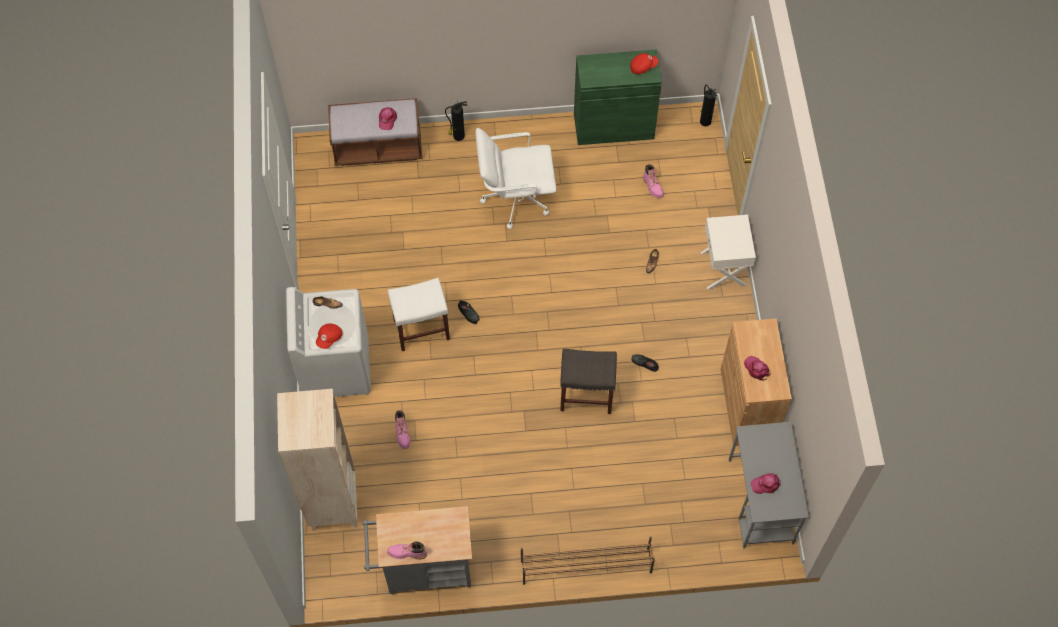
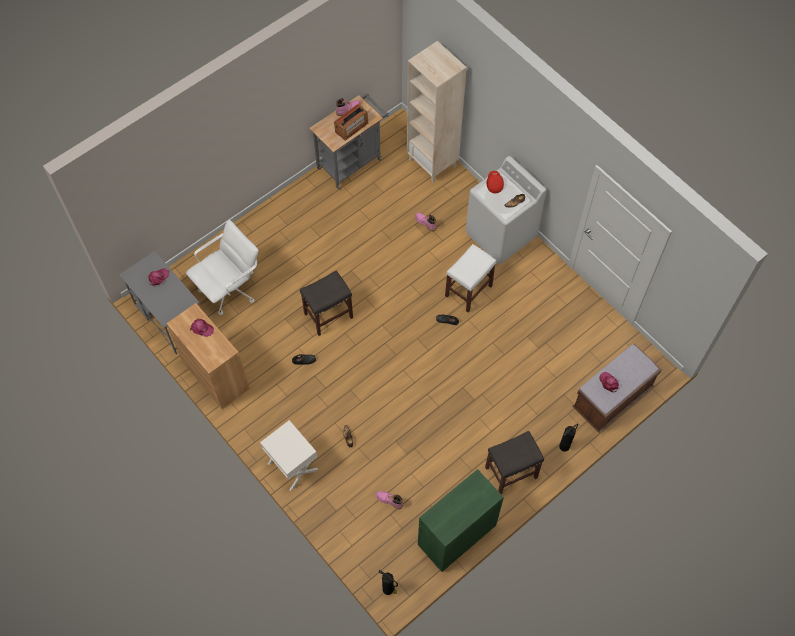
camera: 145 degrees right, 0 degrees up
(422, 525) = (351, 127): none -> radio
(515, 198) = (483, 424): white office chair -> white office chair (230, 289)
(525, 144) = (510, 473): none -> grey stool
(585, 566) = (257, 217): brown shoe rack -> none
(643, 66) = (443, 522): red cap -> none

